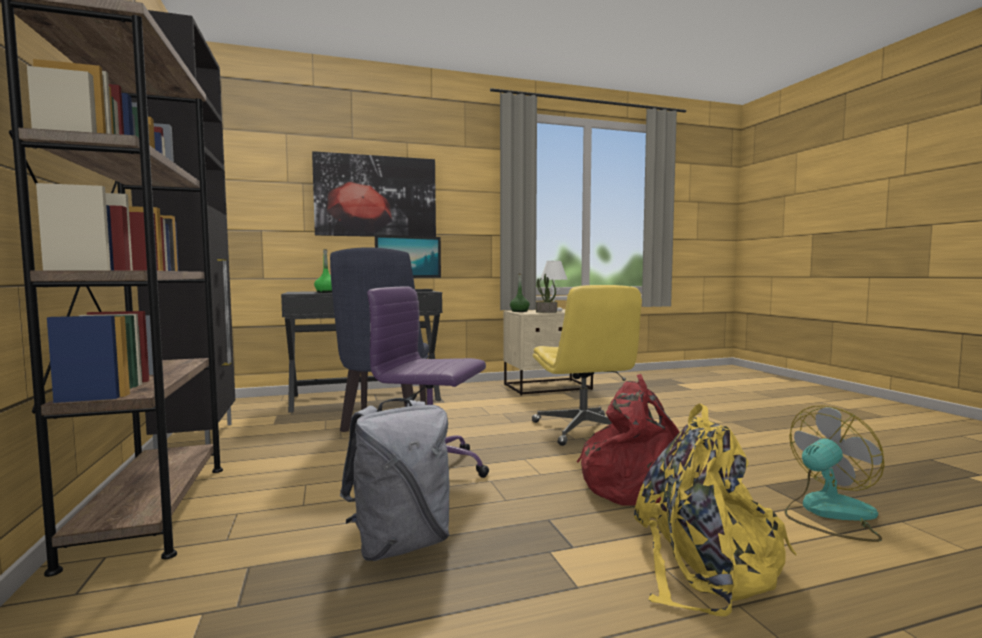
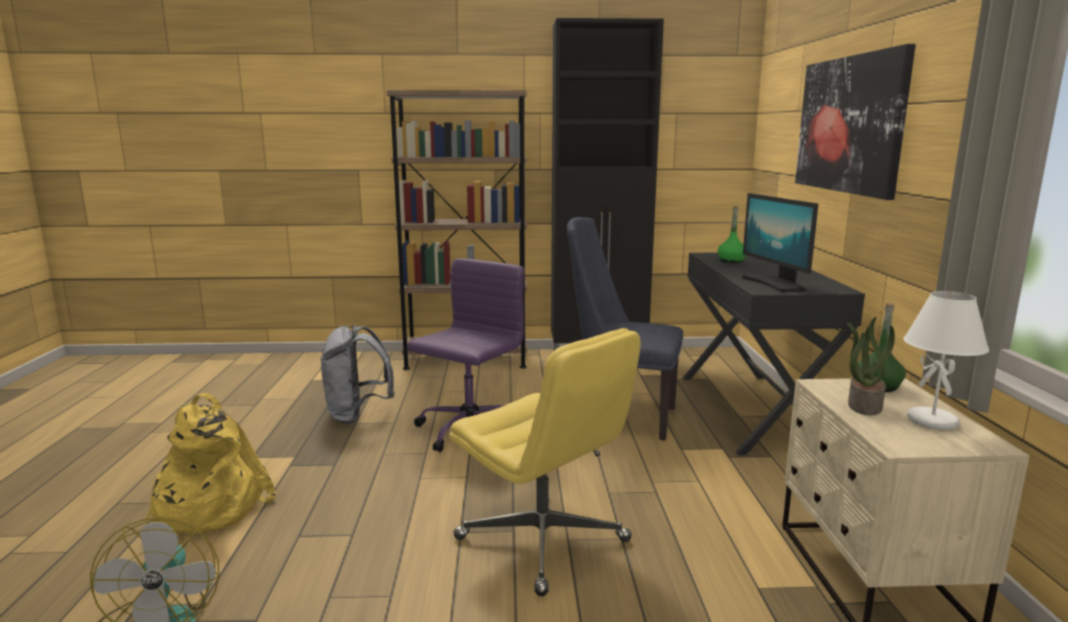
camera: 105 degrees right, 10 degrees up
(584, 430) = (544, 540): yellow office chair -> yellow office chair turned 135 degrees counterclockwise
(634, 486) = (347, 521): red backpack -> none

